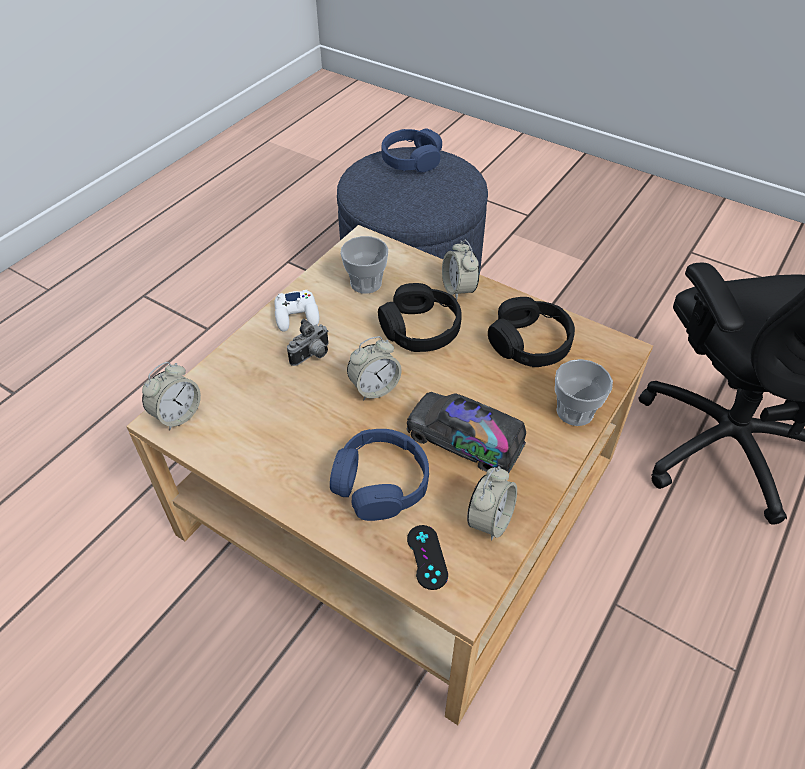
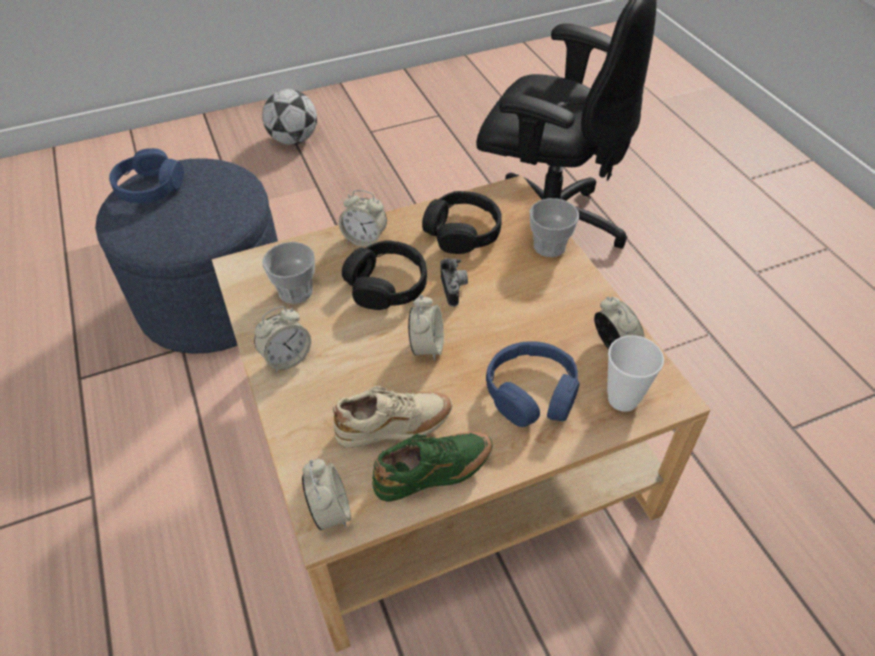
camera: 55 degrees left, 0 degrees up
(248, 458) = (434, 475): none -> green shoe
(276, 411) = (394, 429): none -> beige shoe
(297, 315) = (287, 358): white game controller -> alarm clock
(312, 356) = (350, 371): camera -> camera (454, 290)
(427, 557) = (623, 399): black game controller -> cup
(464, 442) = (530, 321): toy truck -> none
(620, 215) = (294, 140): none -> football

